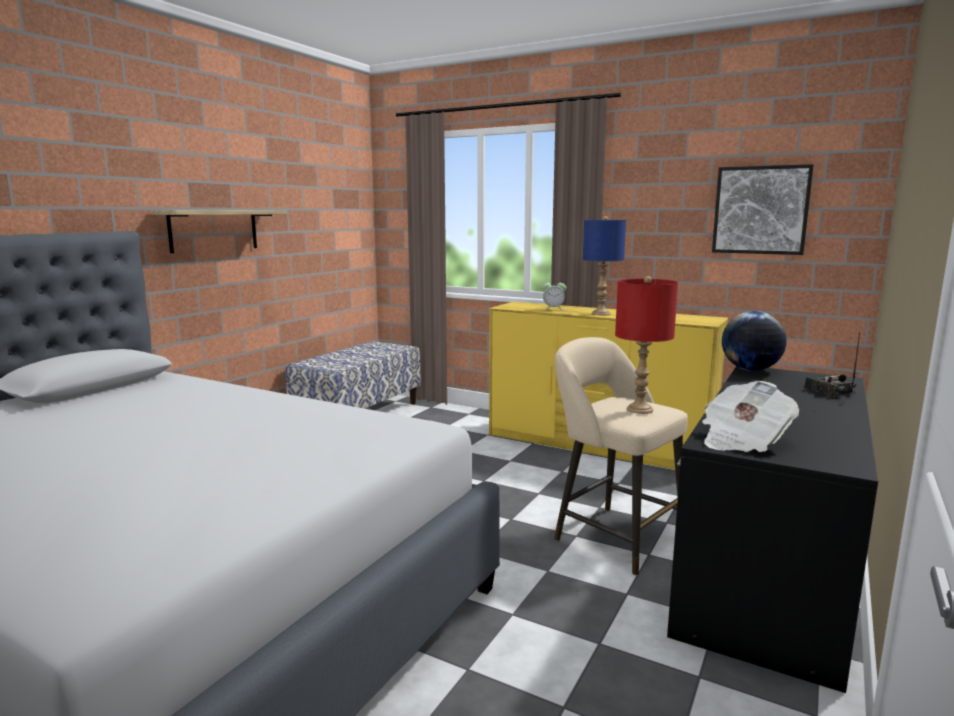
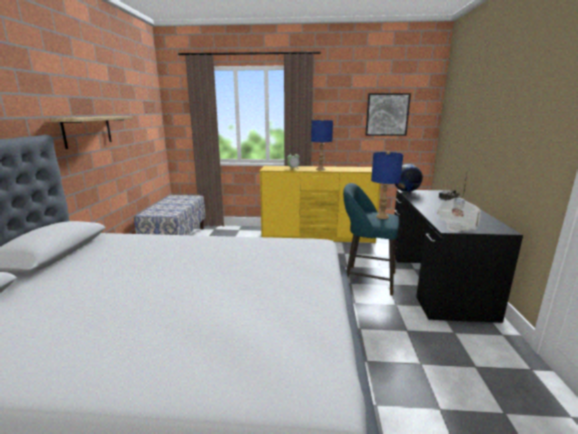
camera: 25 degrees left, 5 degrees up
(613, 536) = (366, 279): beige stool -> turquoise stool
(640, 409) = (382, 217): red table lamp -> blue table lamp

